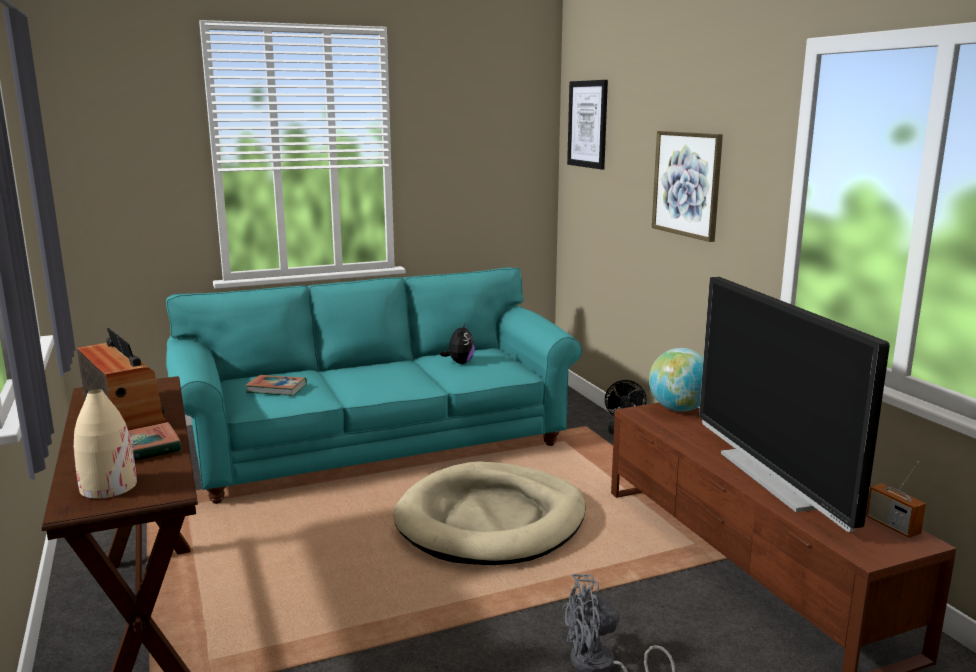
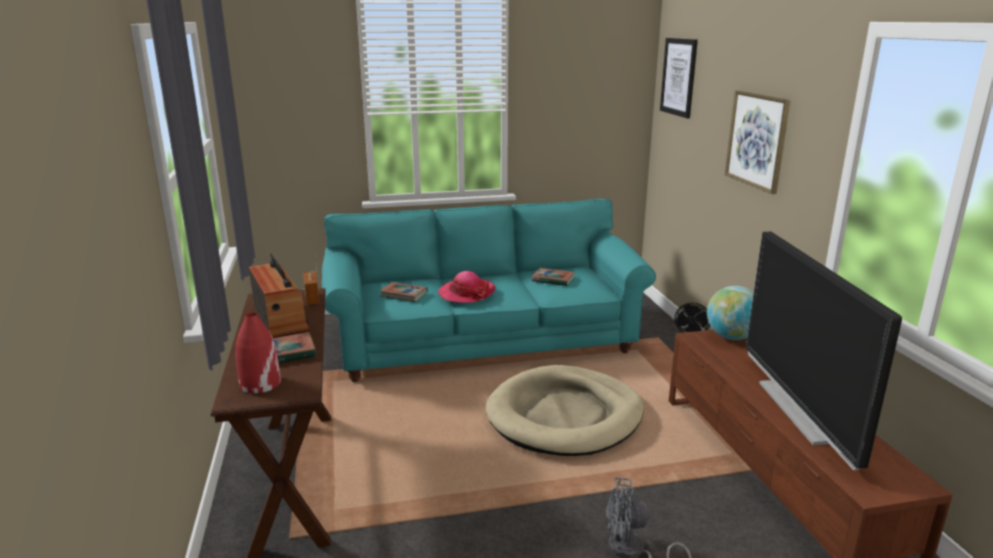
camera: 10 degrees right, 5 degrees up
(108, 487) = (260, 384): beige vase -> red vase
(356, 382) = (466, 293): none -> hat
(459, 362) = (553, 280): plush toy -> book
(892, 526) = (898, 467): radio -> radio (312, 298)

